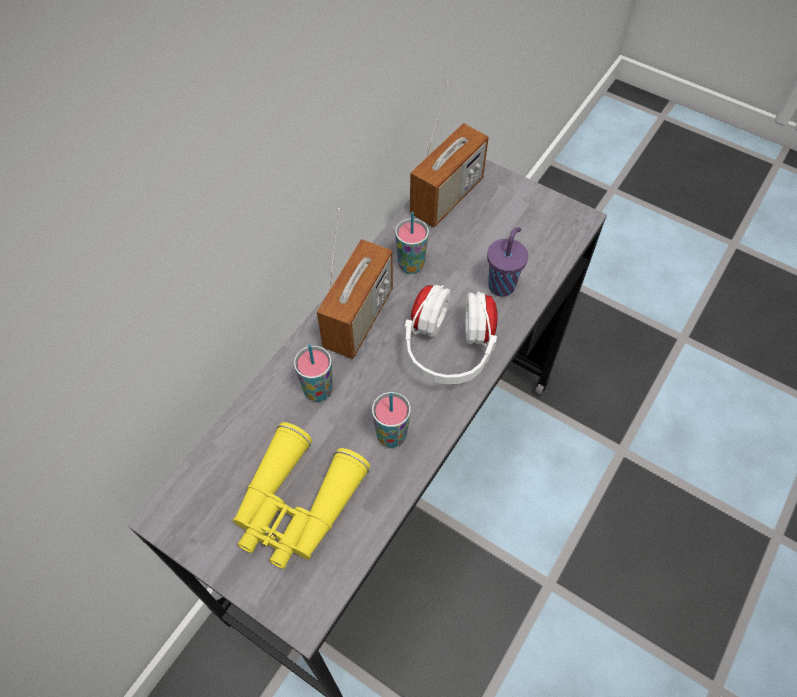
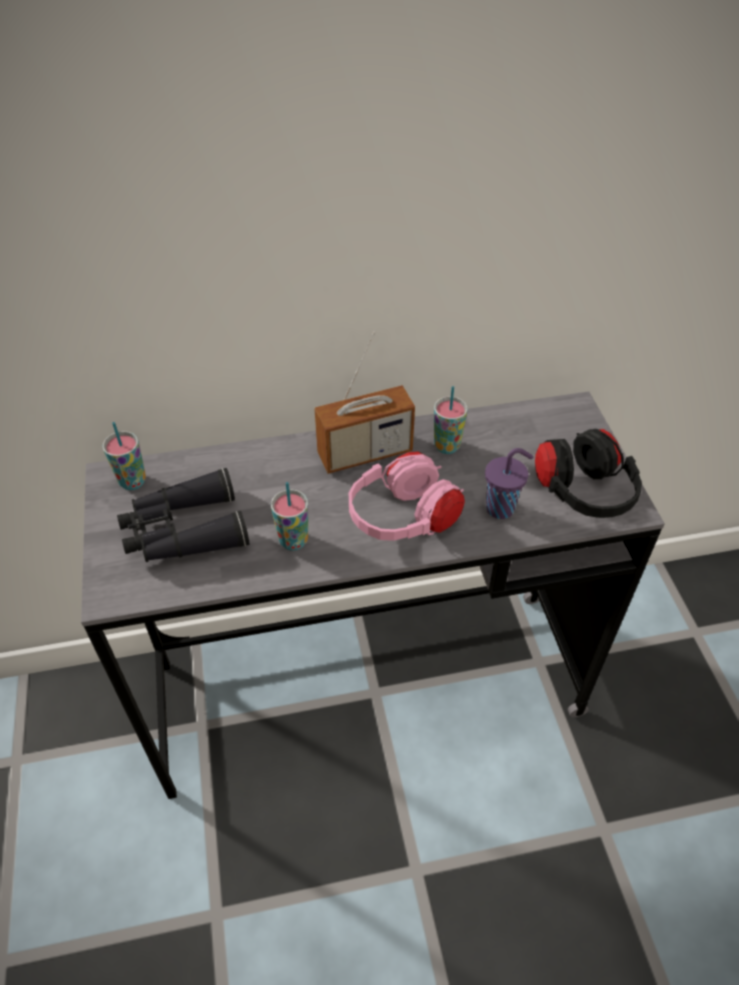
camera: 45 degrees right, 10 degrees down
(296, 505) = (183, 531): yellow binoculars -> black binoculars
(318, 390) = (282, 476): cup -> cup (132, 481)
(446, 197) = (534, 420): radio -> none
(449, 349) = (404, 519): white headphones -> pink headphones
(538, 231) = (582, 494): none -> black headphones

